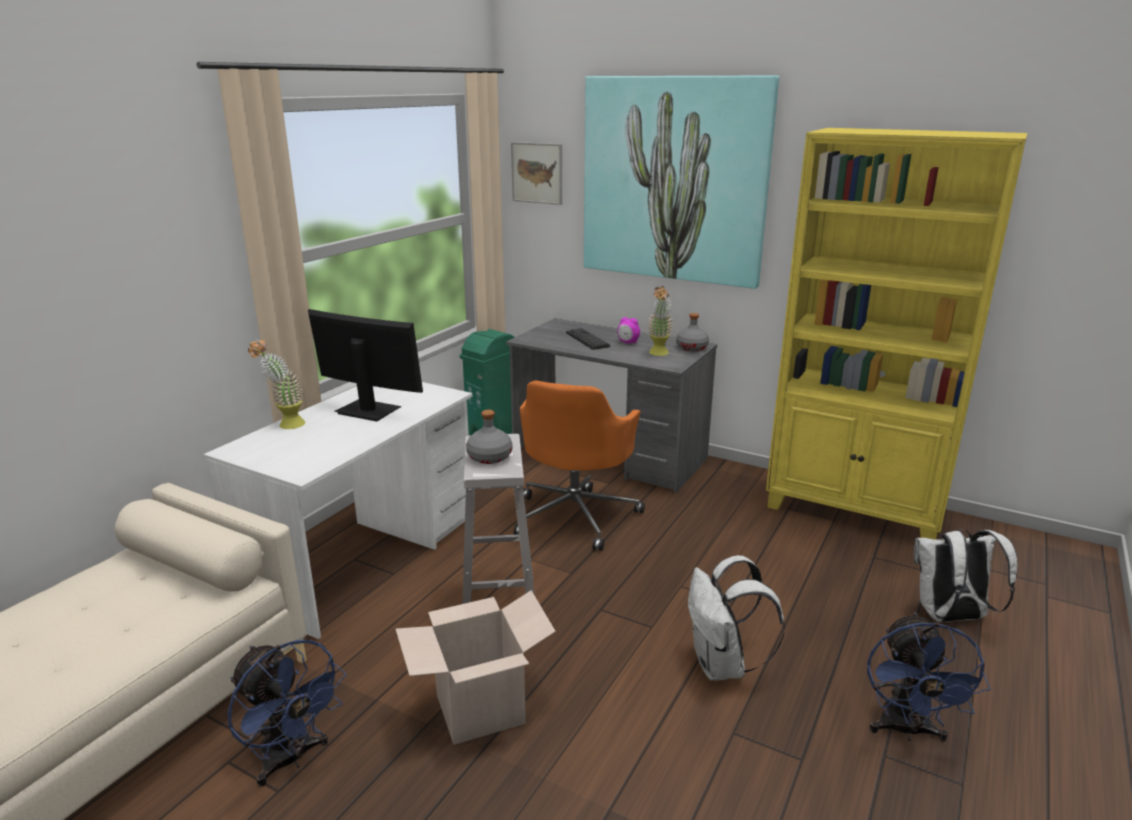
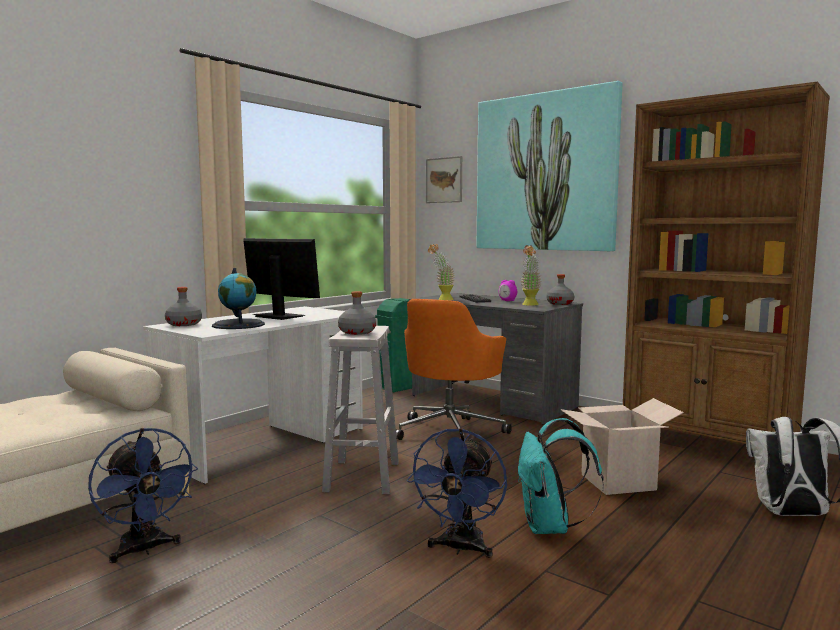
camera: 10 degrees right, 15 degrees down
(256, 446) = (184, 324): none -> grey bottle
(285, 425) = (212, 319): potted plant -> potted plant (441, 299)
(329, 442) = (238, 325): none -> globe
(480, 709) = (317, 535): cardboard box -> cardboard box (617, 482)
(722, 666) = (550, 527): white backpack -> turquoise backpack
(855, 511) = (708, 443): yellow bookcase -> brown bookcase
(906, 730) = (726, 585): blue fan -> blue fan (460, 548)

